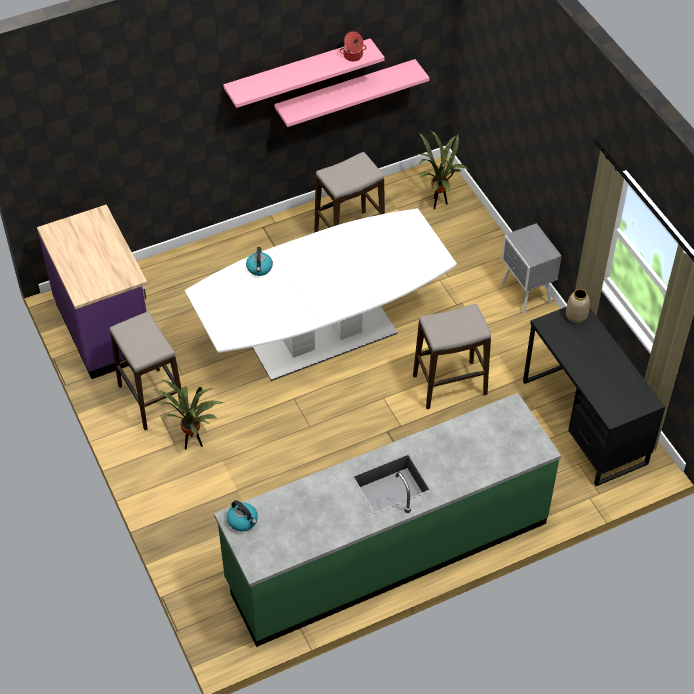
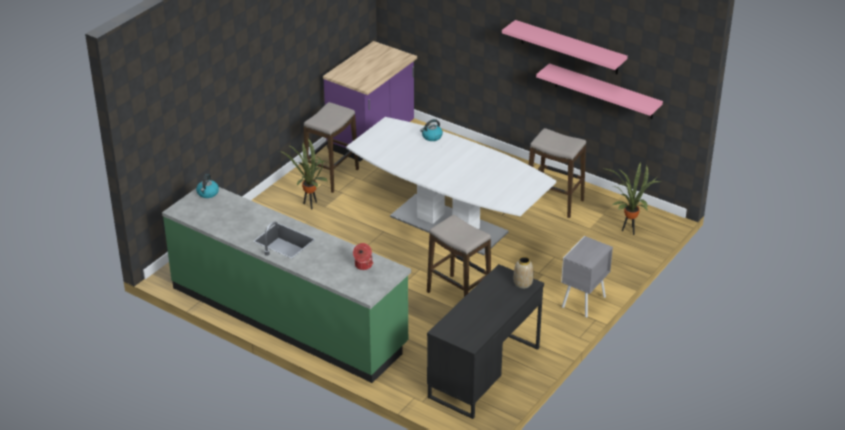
camera: 60 degrees right, 15 degrees down
(353, 56) = (600, 55): cooking pot -> cooking pot (363, 265)

